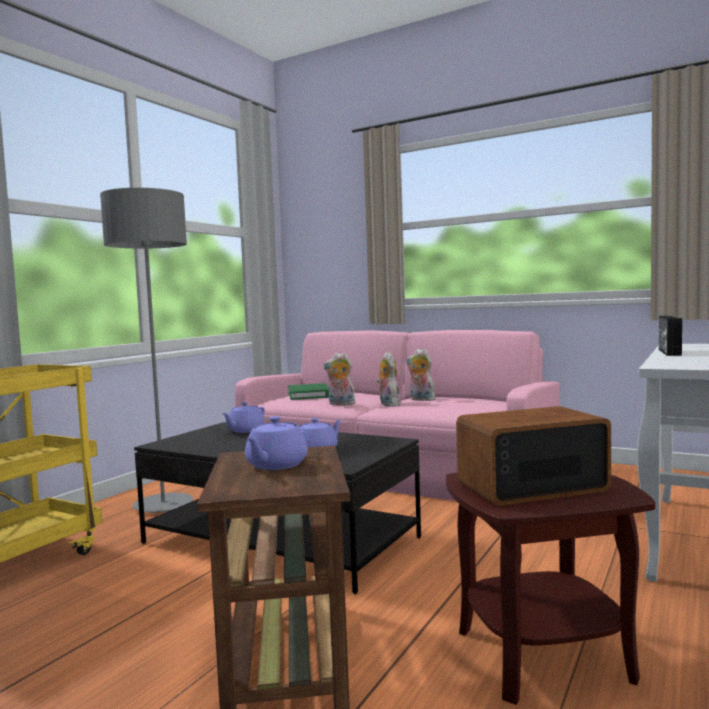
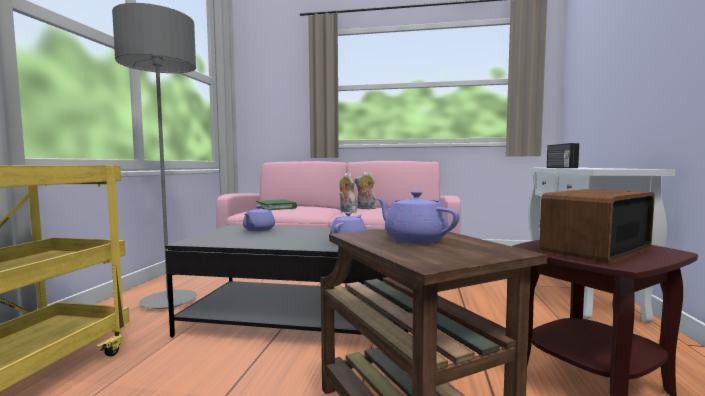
camera: 20 degrees left, 0 degrees up
(276, 465) = (414, 239): purple teapot -> purple teapot turned 135 degrees clockwise
(340, 404) = (310, 212): plush toy -> none

